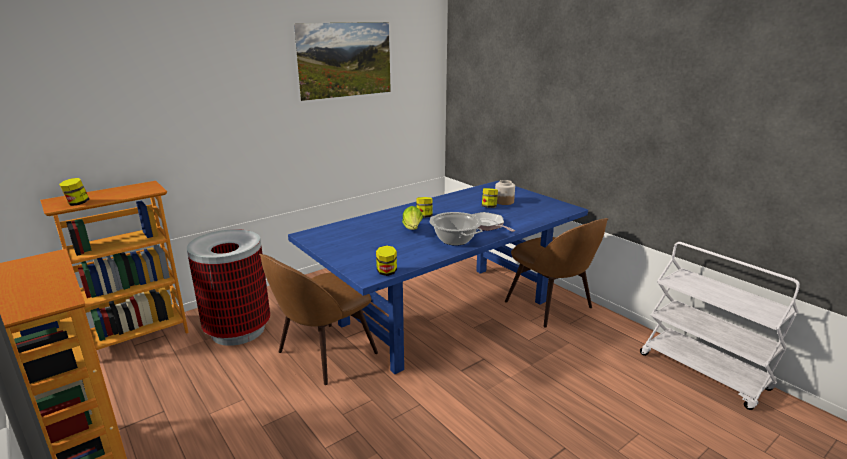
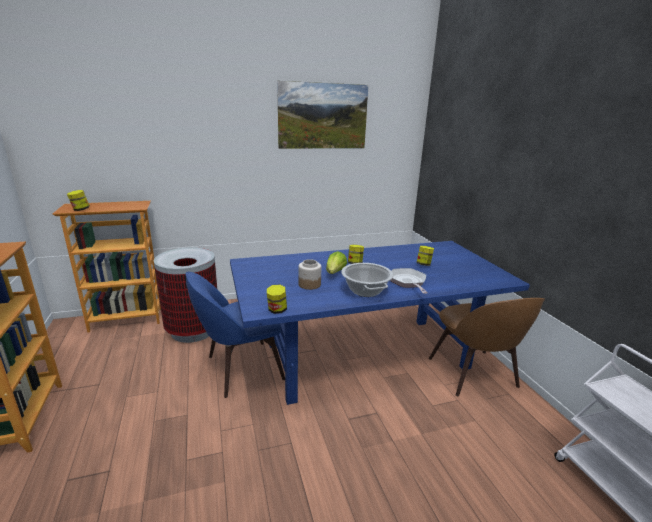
camera: 20 degrees right, 0 degrees up
(324, 354) = (241, 368): brown chair -> blue chair
(504, 201) = (442, 261): jar -> jar (309, 284)

